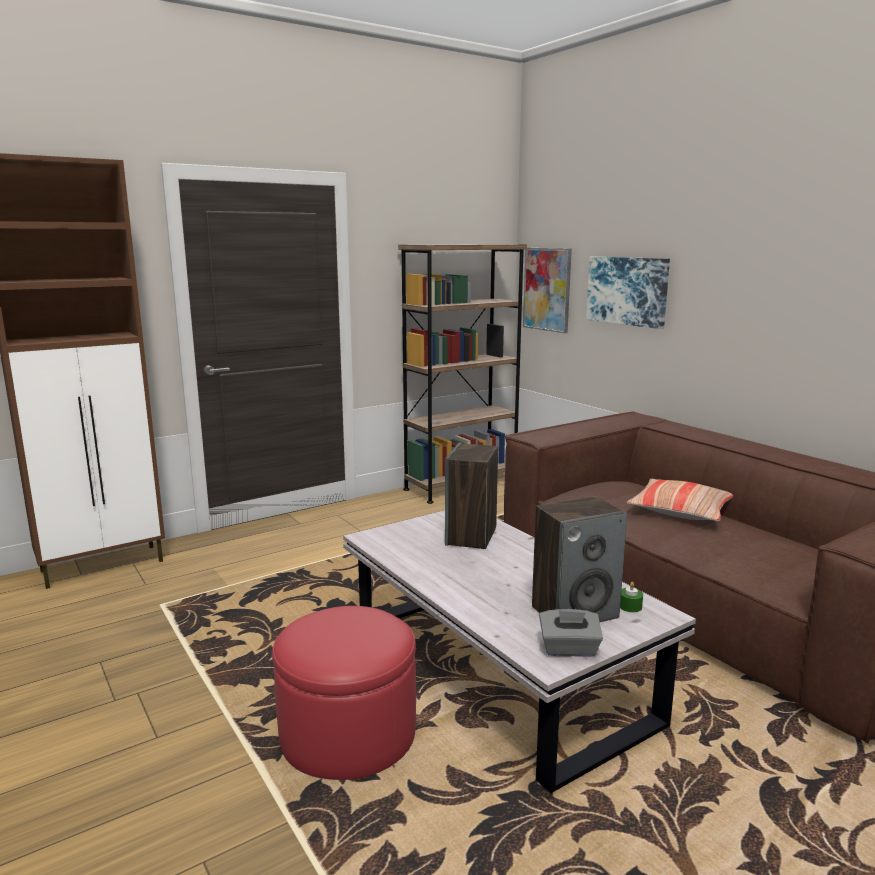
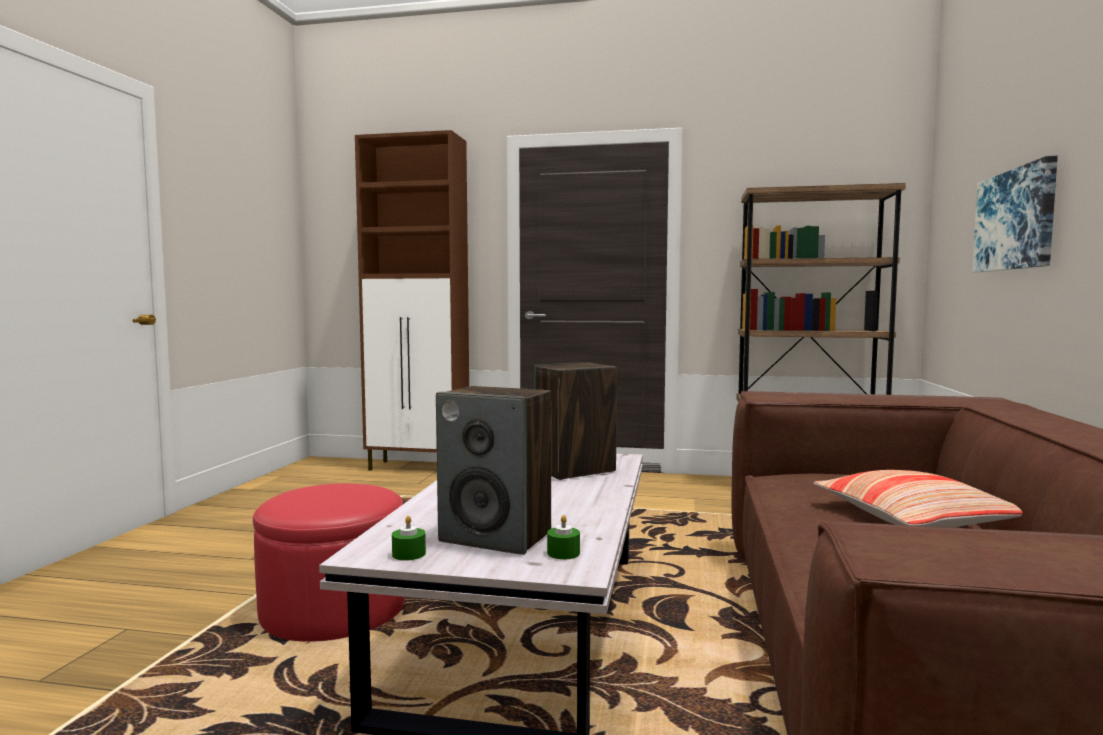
camera: 45 degrees right, 10 degrees down
(547, 289) = (948, 242): picture -> none
(569, 649) = (409, 554): grey tissue box -> green candle

